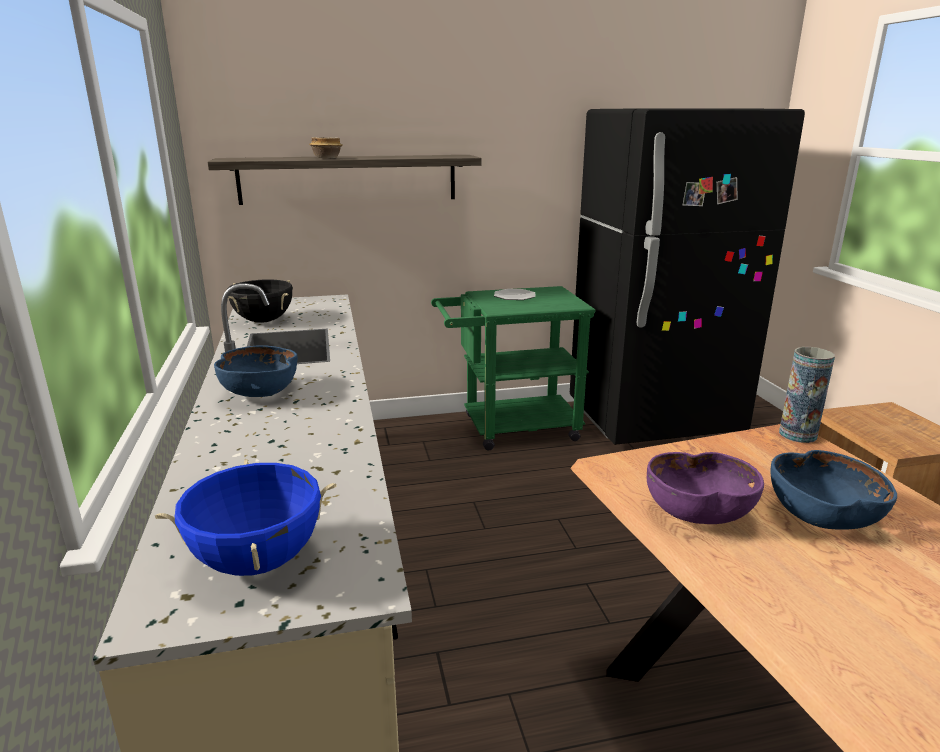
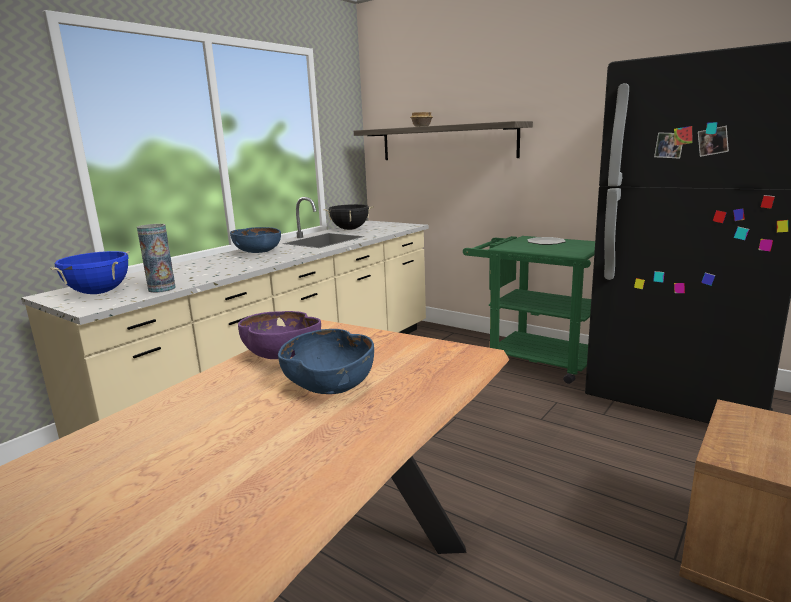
camera: 50 degrees right, 5 degrees down
(797, 434) = (476, 355): vase -> vase (162, 289)

